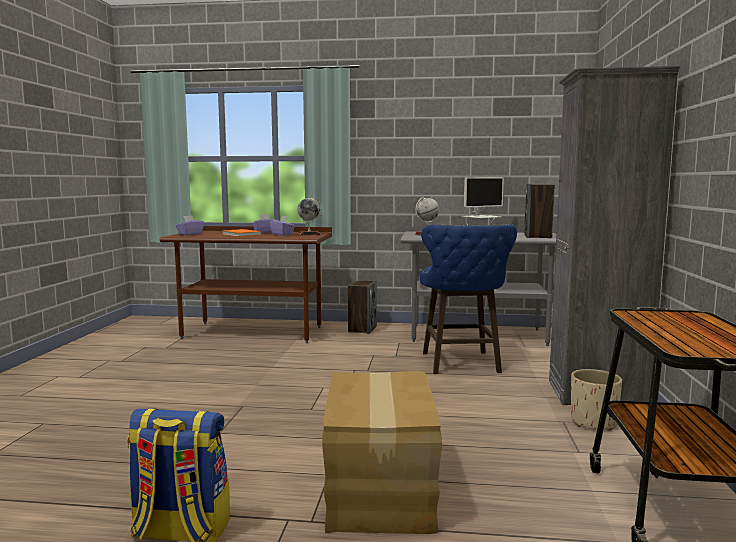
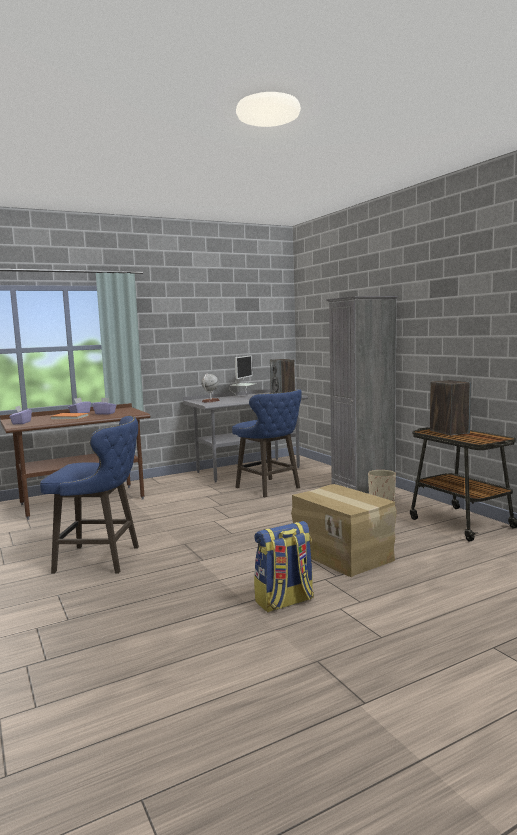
camera: 35 degrees left, 0 degrees up
(145, 398) = (102, 559): none -> blue stool
(309, 234) = (125, 411): globe -> none
(362, 329) = (164, 482): speaker -> speaker (448, 432)

